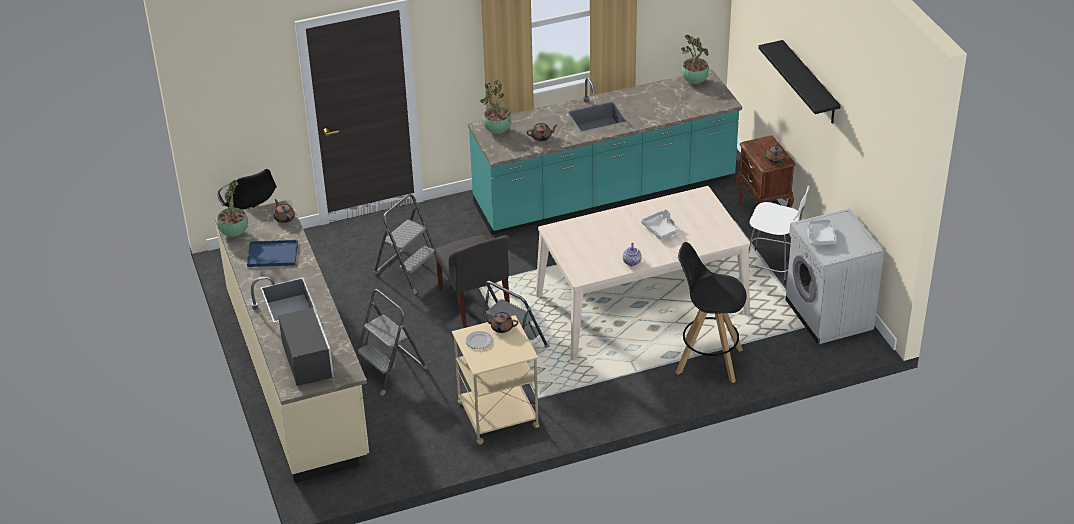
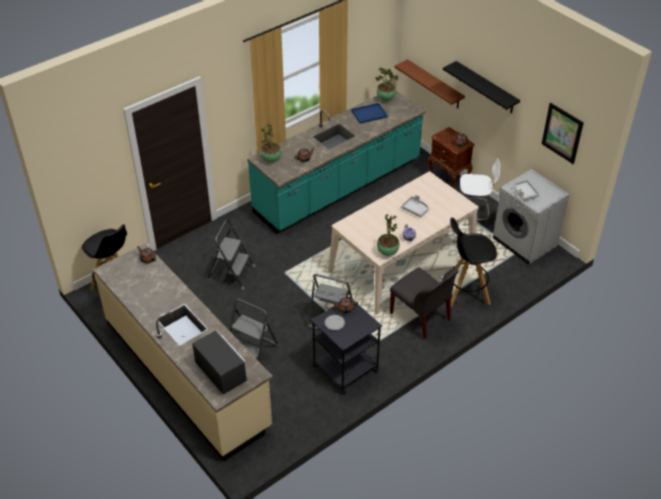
camera: 20 degrees left, 5 degrees up
(234, 233) = (115, 279): potted plant -> potted plant (387, 252)
(271, 255) = (152, 291): blue tray -> blue tray (368, 114)
(475, 302) = (288, 286): grey chair -> grey chair (421, 317)
(497, 415) = (345, 369): beige cart -> black cart
(762, 72) = (434, 85): none -> brown shelf
(878, 158) = (562, 133): none -> picture

